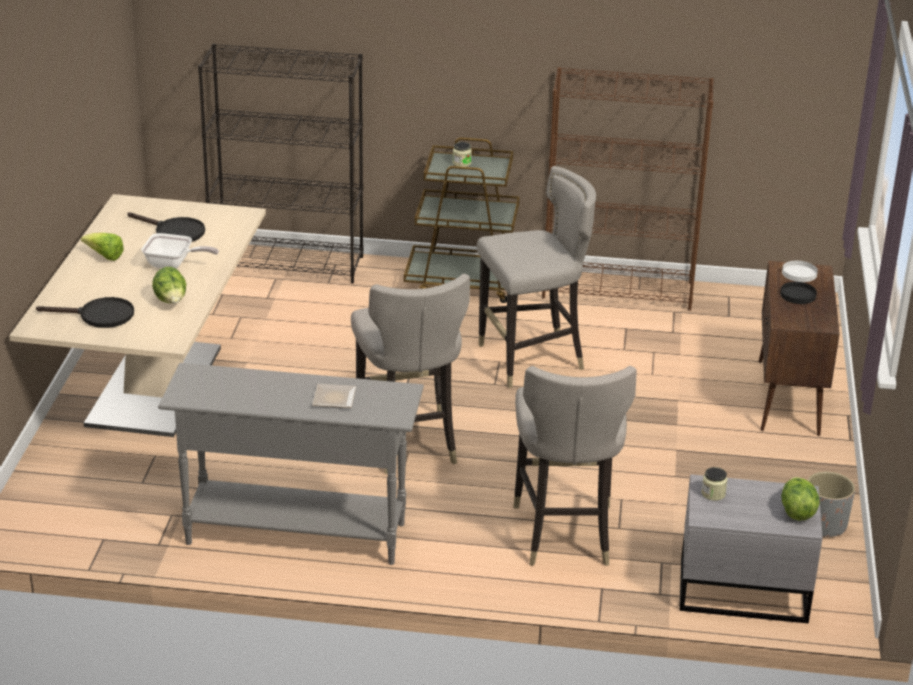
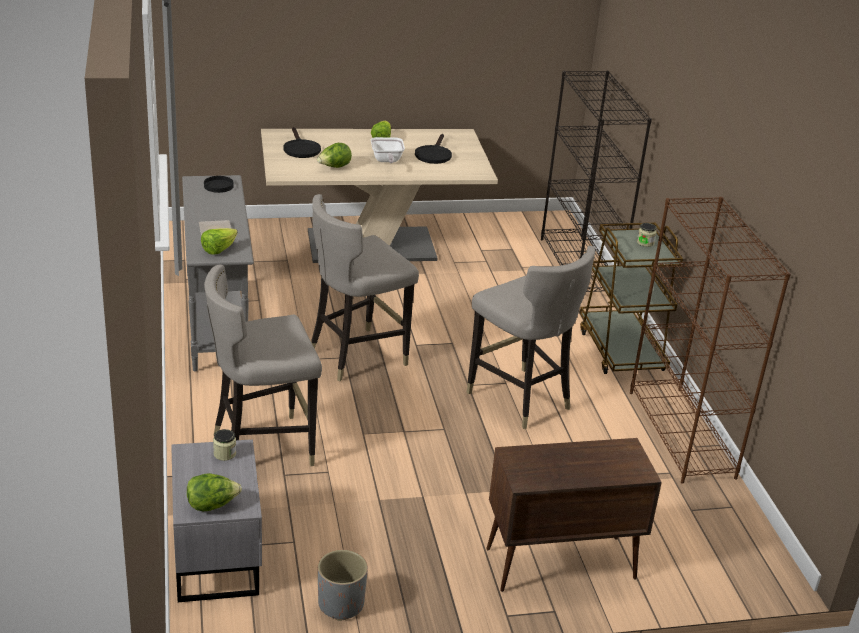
camera: 70 degrees right, 0 degrees up
(386, 402) = (219, 250): none -> lettuce
(798, 295) = (576, 460): black plate -> black plate (218, 186)
(799, 273) = (624, 459): white plate -> none

